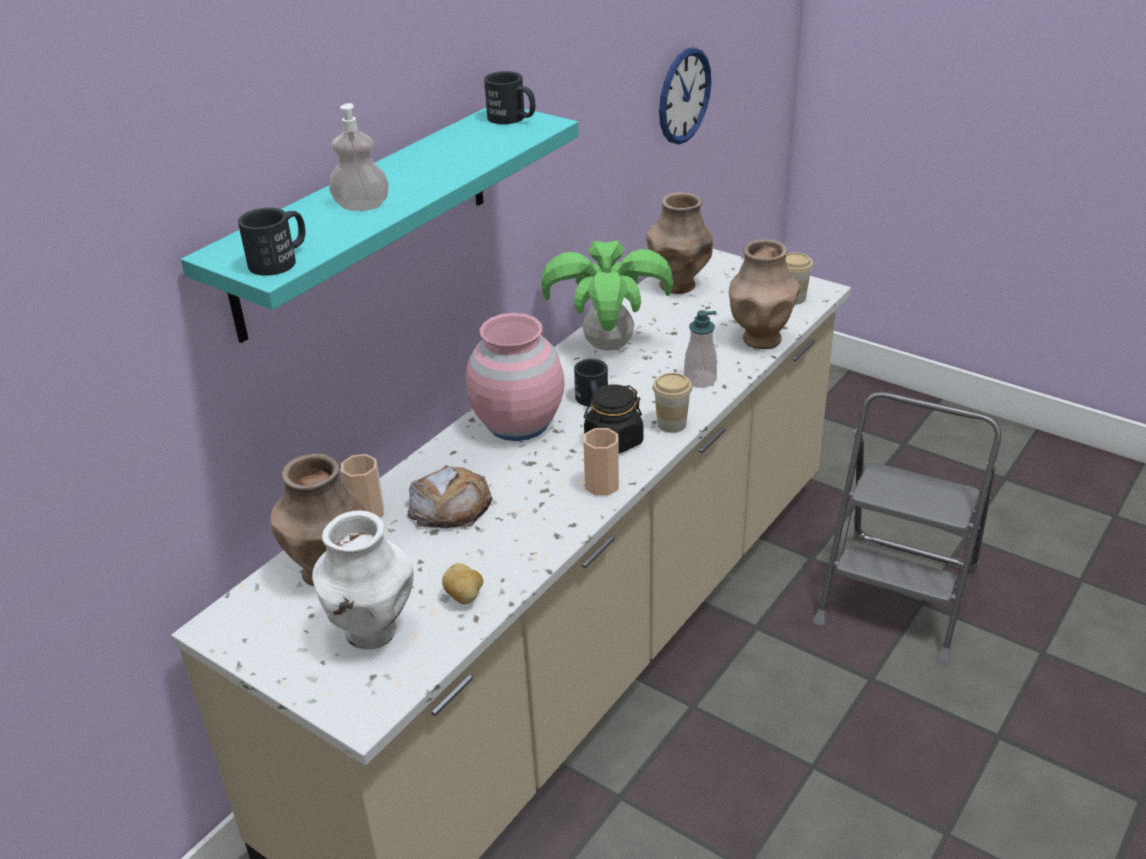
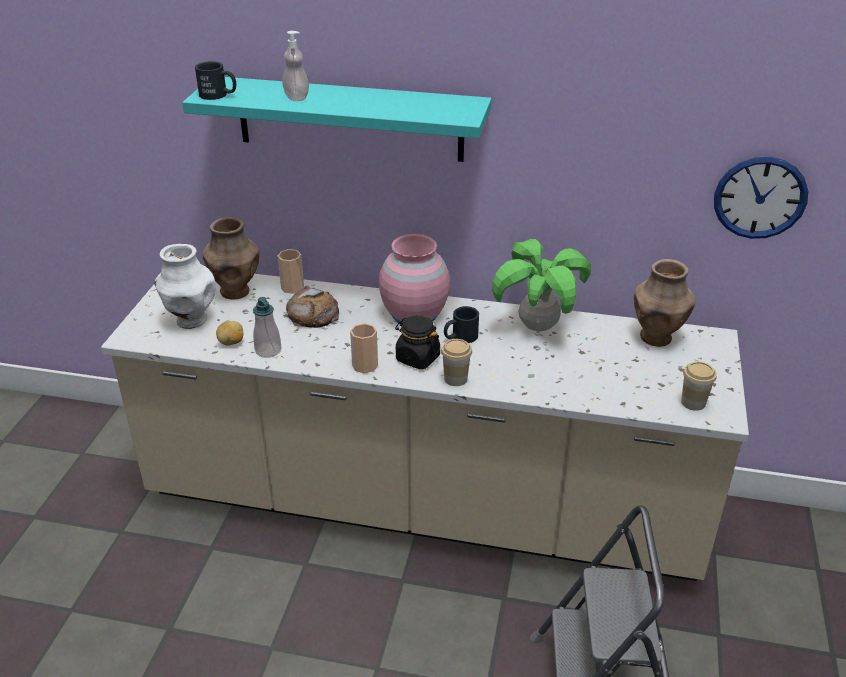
camera: 65 degrees right, 0 degrees up
(513, 119) = (463, 107): black mug -> none
(700, 380) = (524, 379): soap dispenser -> soap dispenser (268, 351)
(760, 339) = (608, 397): brown vase -> none

